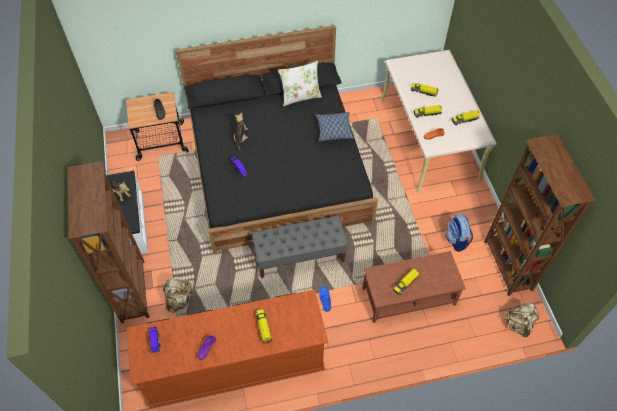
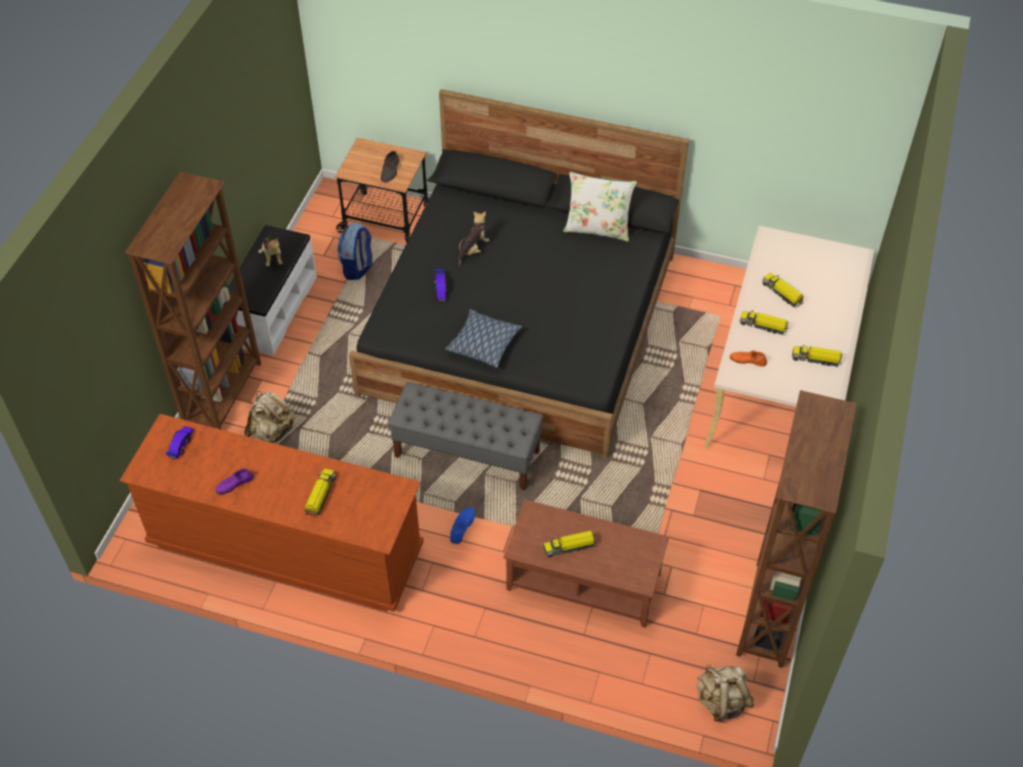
camera: 30 degrees right, 5 degrees down
(333, 130) = (612, 294): pillow -> pillow (483, 344)
(456, 240) = (714, 542): backpack -> backpack (357, 268)

